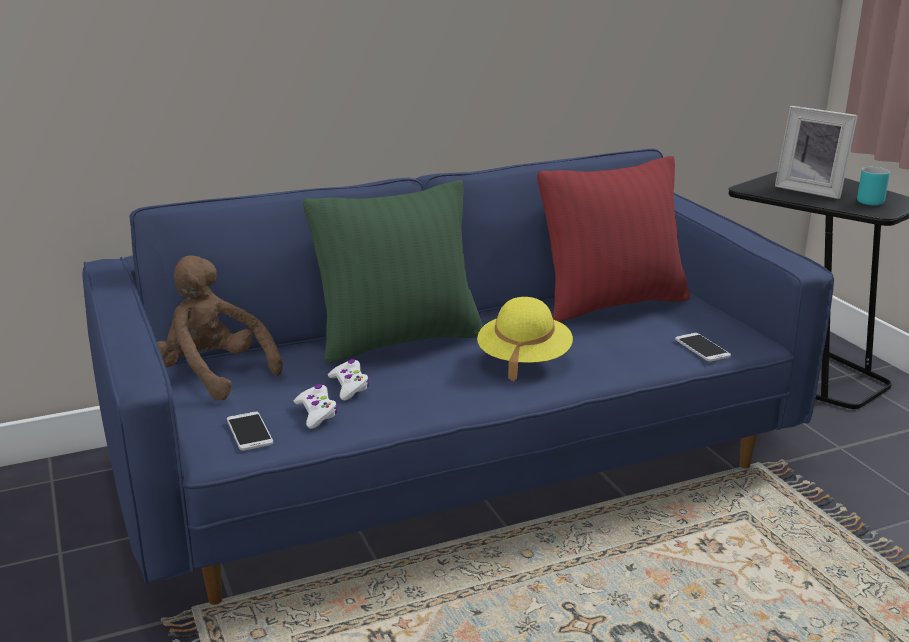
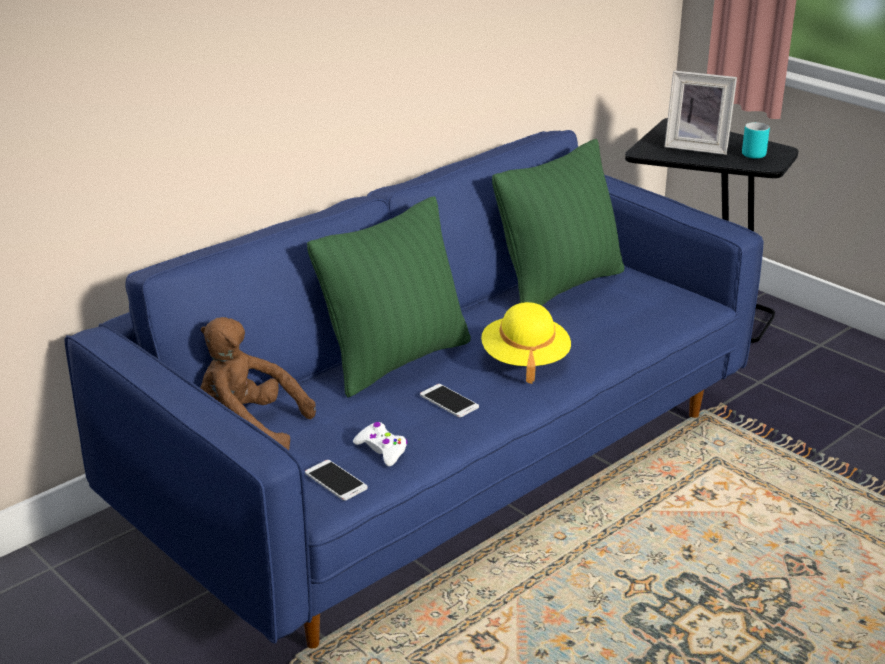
camera: 20 degrees left, 5 degrees up
(349, 386) = (389, 417): white game controller -> none
(612, 304) = (559, 286): red pillow -> green pillow
(702, 348) = (665, 320): phone -> phone (449, 401)

